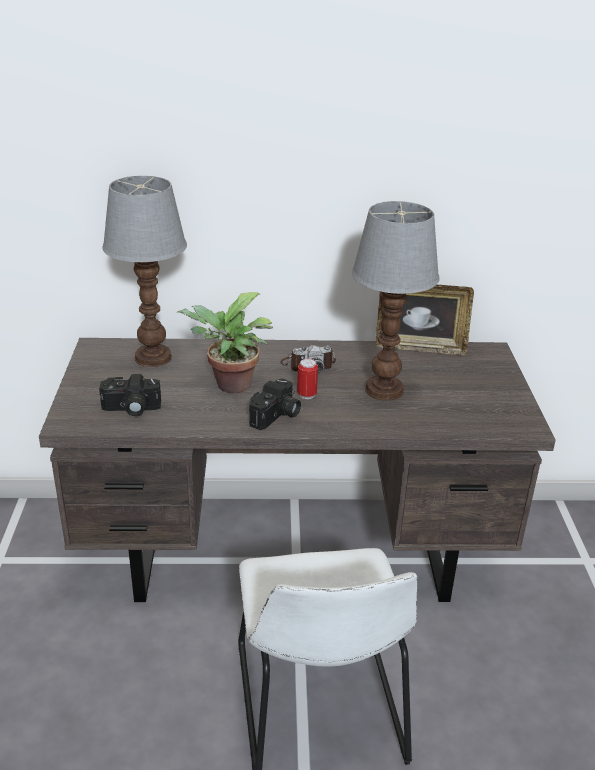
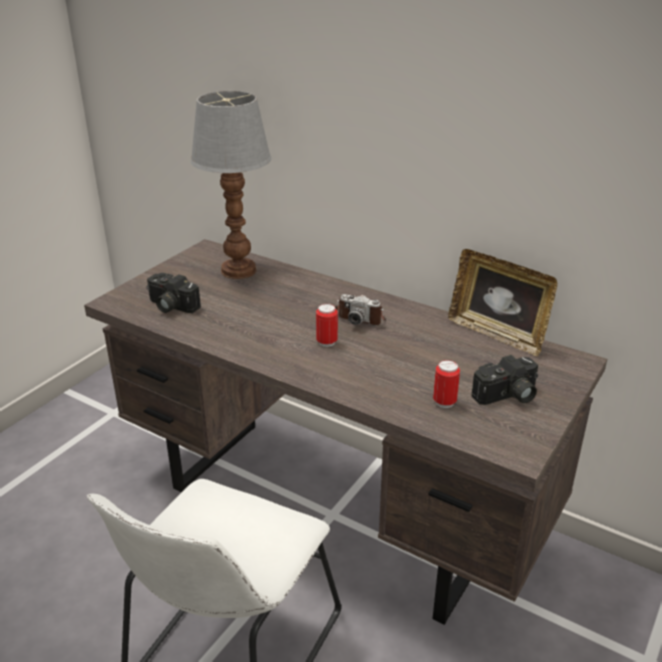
camera: 35 degrees right, 0 degrees up
(229, 386) = (269, 313): potted plant -> none
(276, 416) = (276, 352): camera -> camera (507, 396)
(383, 390) = (405, 362): table lamp -> none
(444, 410) = (444, 402): none -> can

